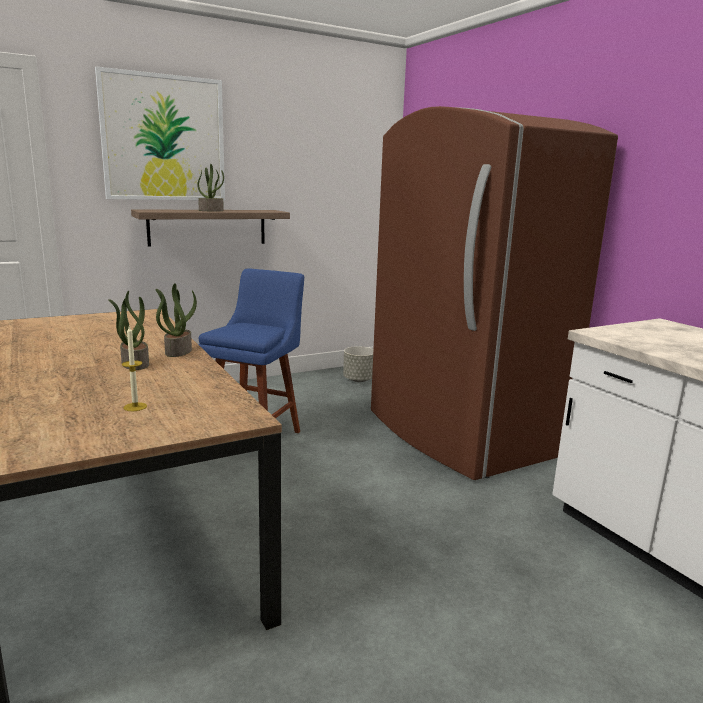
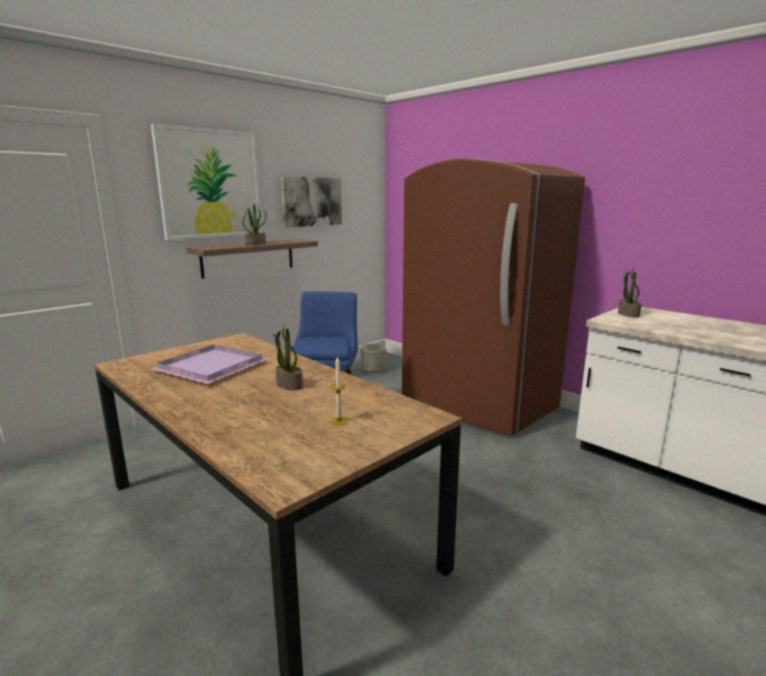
camera: 15 degrees left, 0 degrees up
(78, 337) = (209, 367): none -> purple tray
(178, 351) = (309, 369): potted plant -> potted plant (628, 314)
(294, 166) = (311, 201): none -> picture

